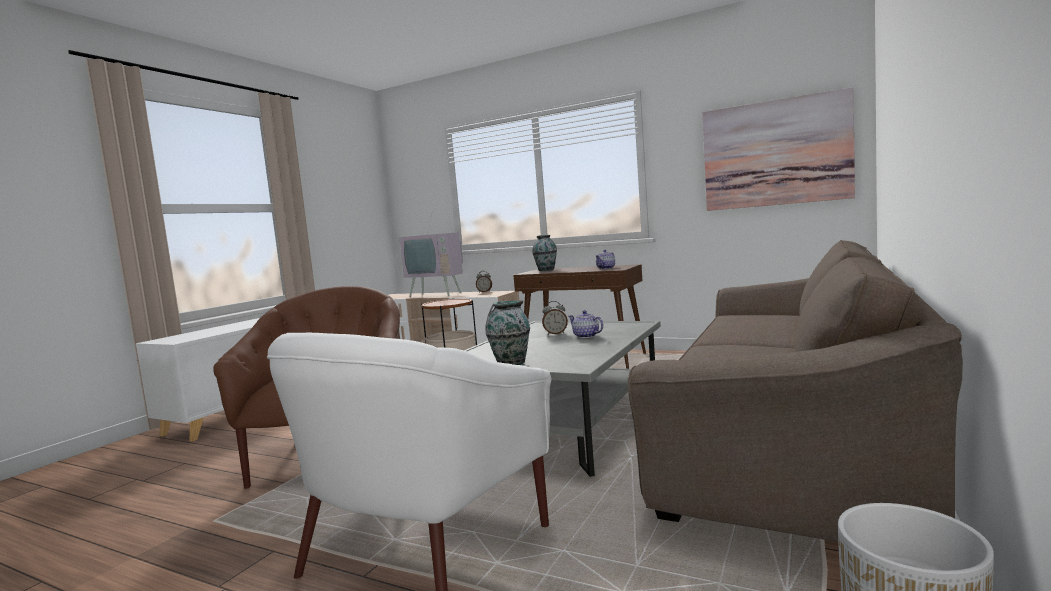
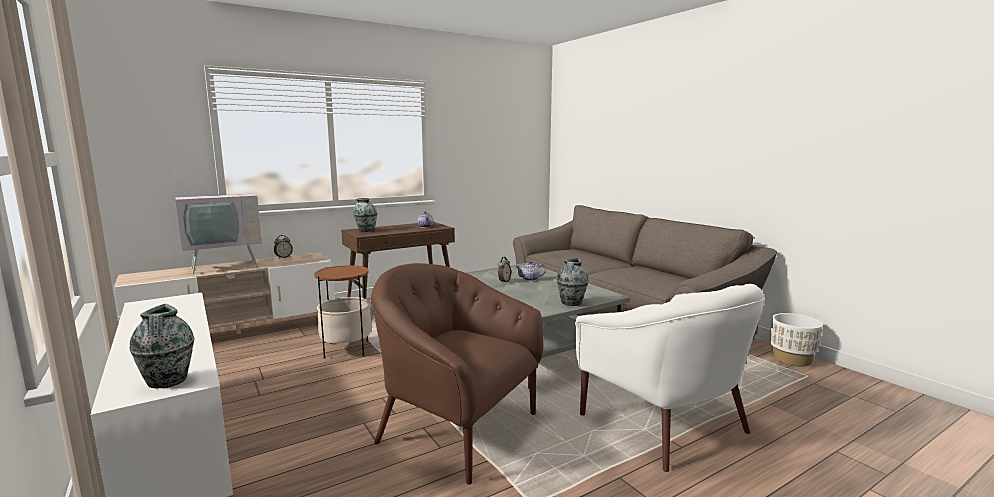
camera: 60 degrees left, 5 degrees up
(179, 338) = (167, 382): none -> vase
(775, 153) = (507, 145): picture -> none

